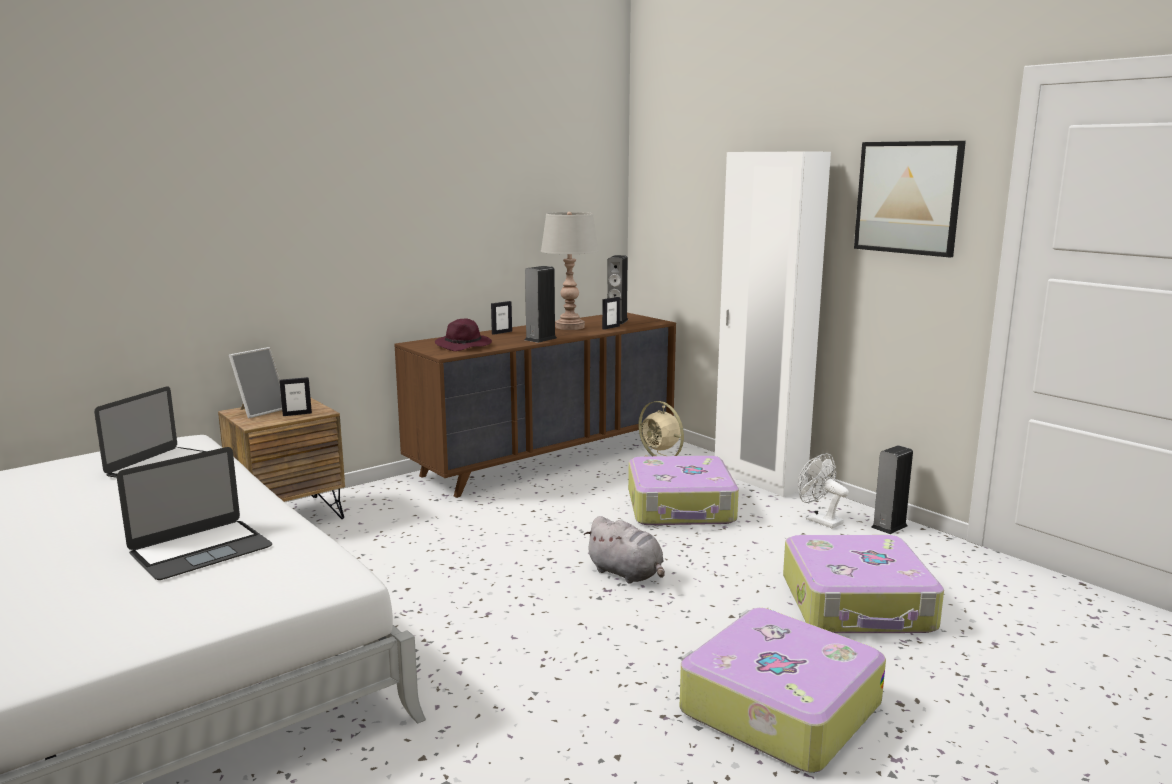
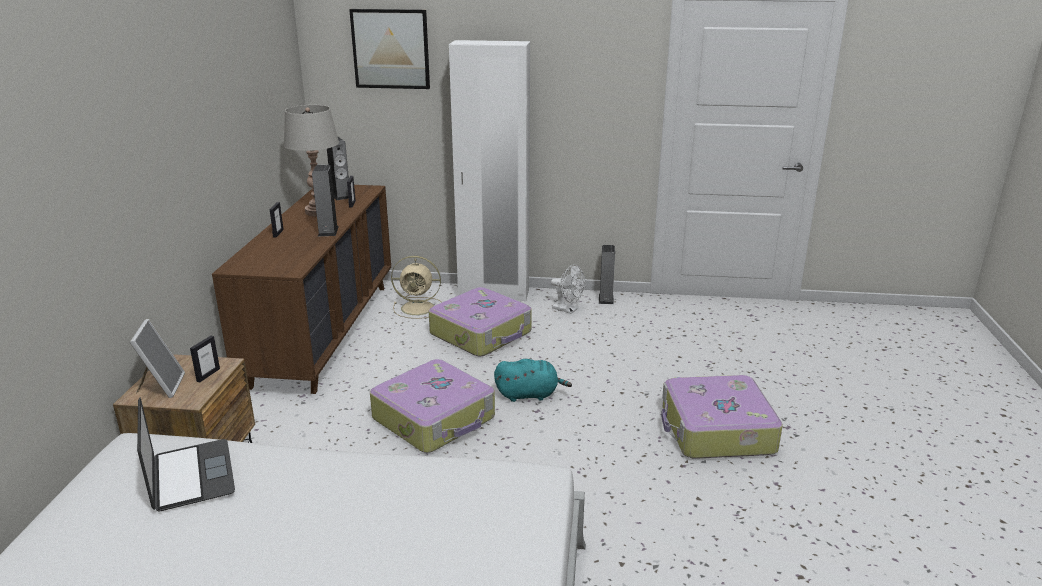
camera: 45 degrees left, 10 degrees up
(201, 549) = (404, 515): laptop -> none
(464, 346) = (285, 257): purple hat -> none
(627, 574) = (529, 394): grey plush toy -> turquoise plush toy
(819, 520) = (568, 310): white fan -> white fan turned 150 degrees counterclockwise
(858, 604) = (662, 355): suitcase -> suitcase (435, 418)
(908, 197) = (593, 74): picture -> picture (390, 49)

